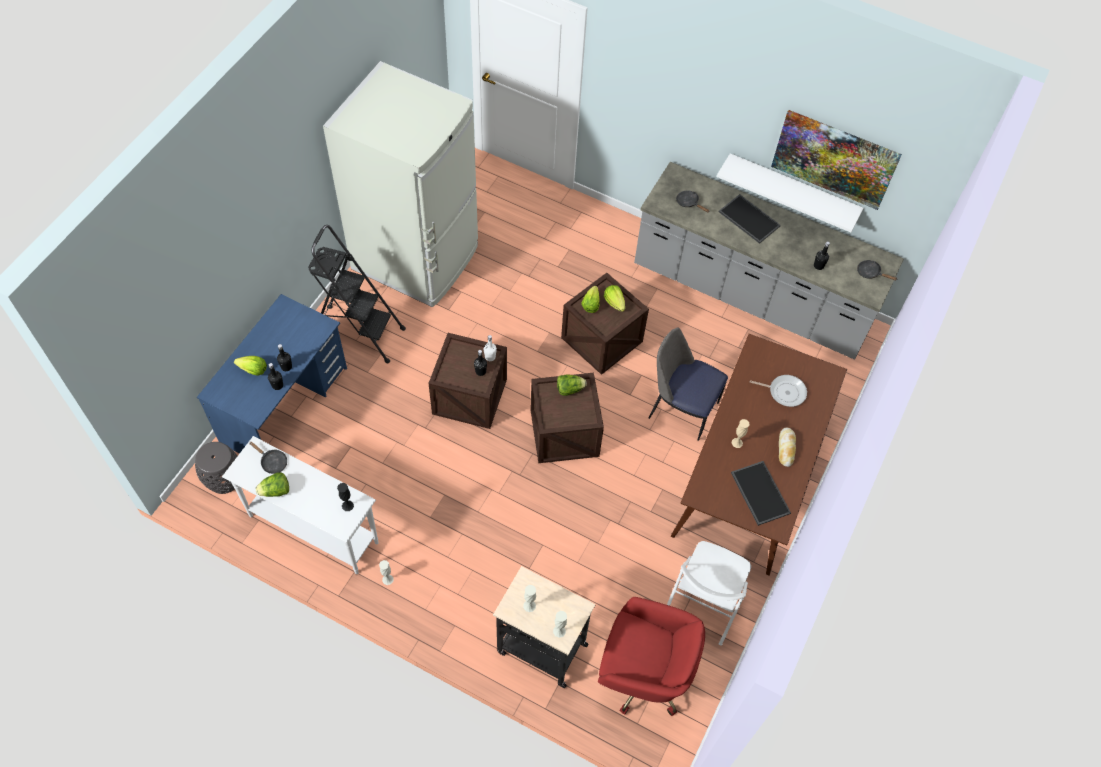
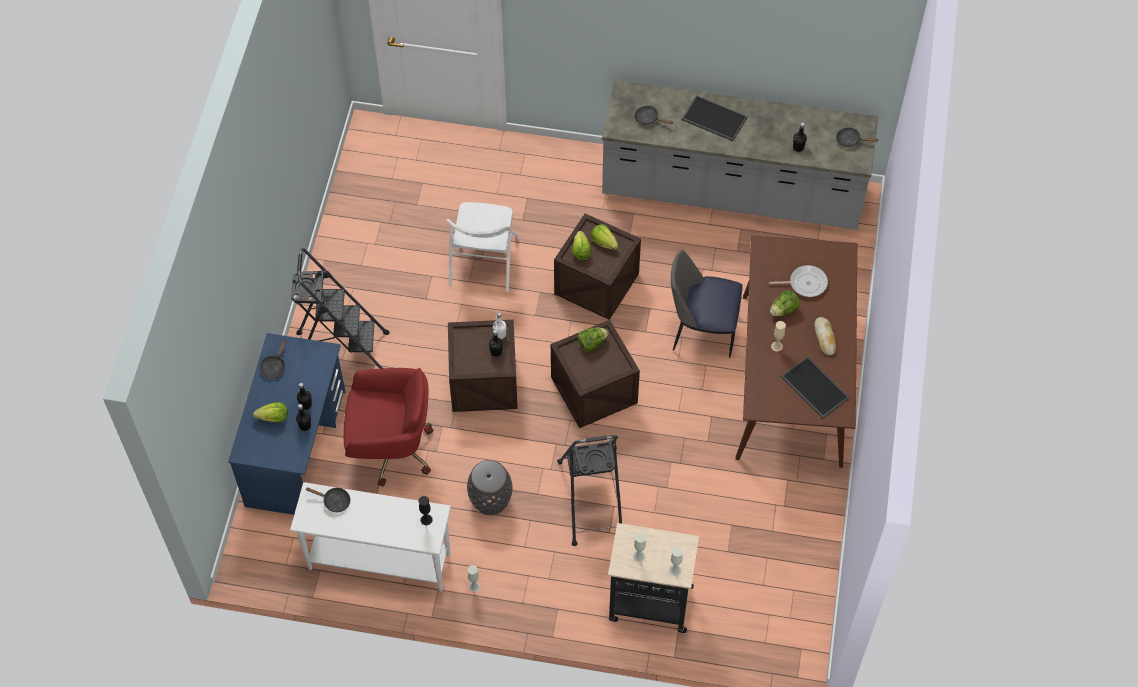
camera: 15 degrees left, 0 degrees up
(224, 479) = (266, 541): grey stool -> grey stool (490, 500)
(274, 325) = (274, 366): none -> black frying pan
(275, 491) = (349, 527): lettuce -> lettuce (783, 310)
(417, 257) = (370, 253): white fridge -> none
(523, 532) = (590, 500): none -> step ladder
(642, 677) = (755, 599): red office chair -> red office chair (392, 451)
(704, 600) = (789, 510): white chair -> white chair (483, 260)
(792, 189) = (749, 77): white shelf -> none
(834, 159) = (785, 40): picture -> none

